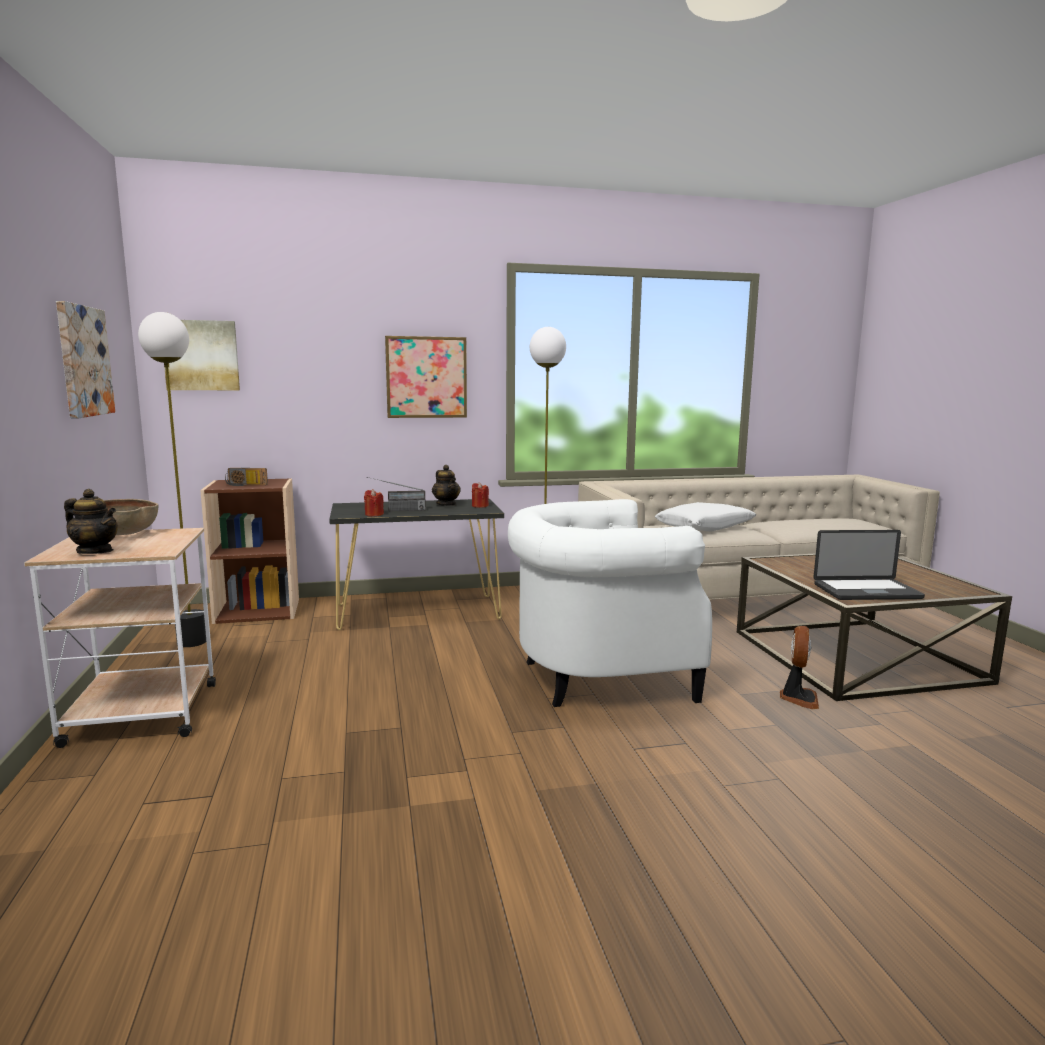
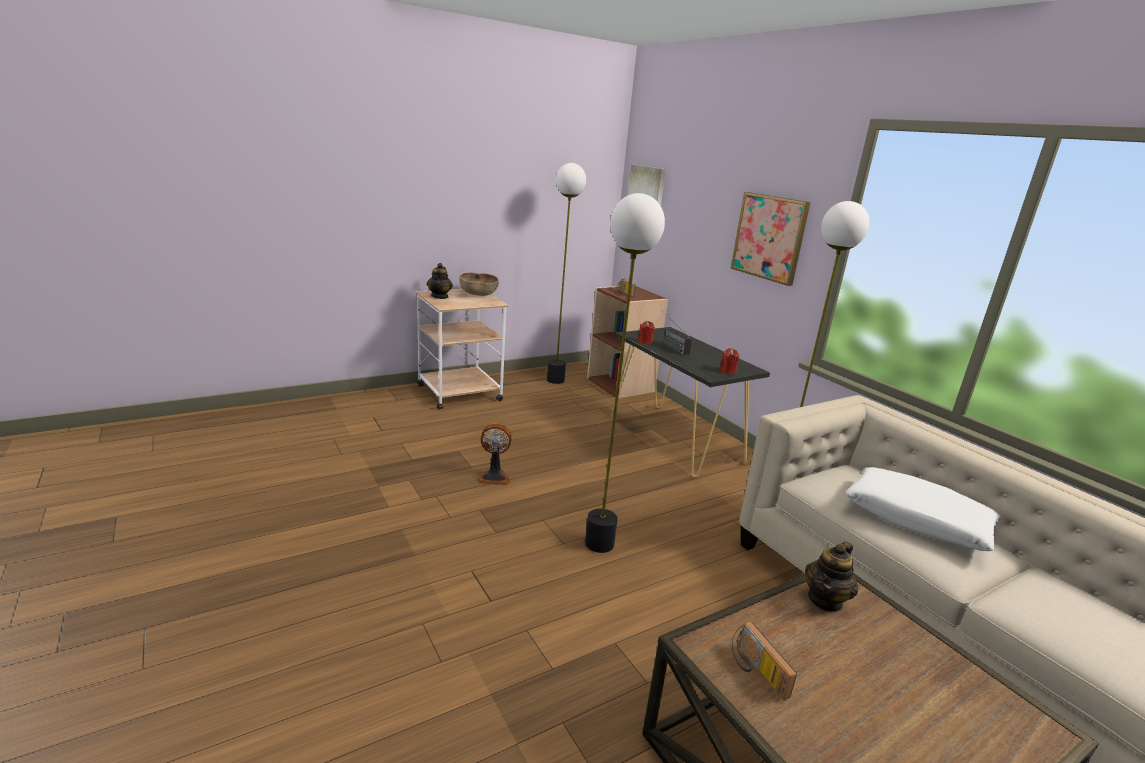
camera: 70 degrees right, 10 degrees up
(83, 361) = (531, 191): picture -> none
(446, 504) = (716, 359): teapot -> teapot (825, 600)
(598, 677) = (599, 543): white armchair -> floor lamp
(798, 698) = (630, 695): fan -> fan (494, 477)
(867, 591) = (755, 670): laptop -> radio

